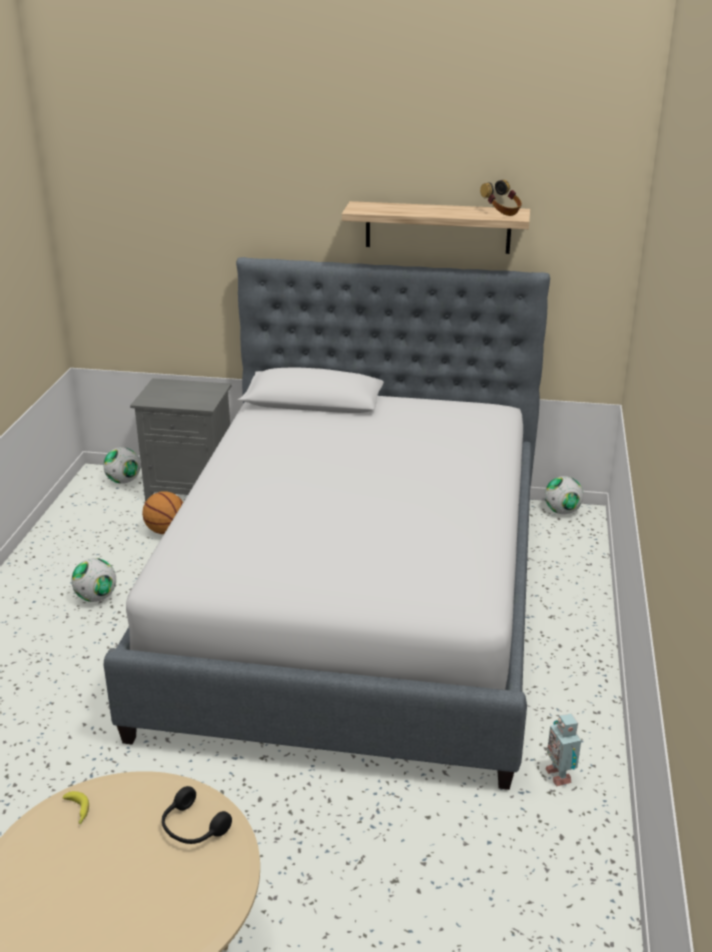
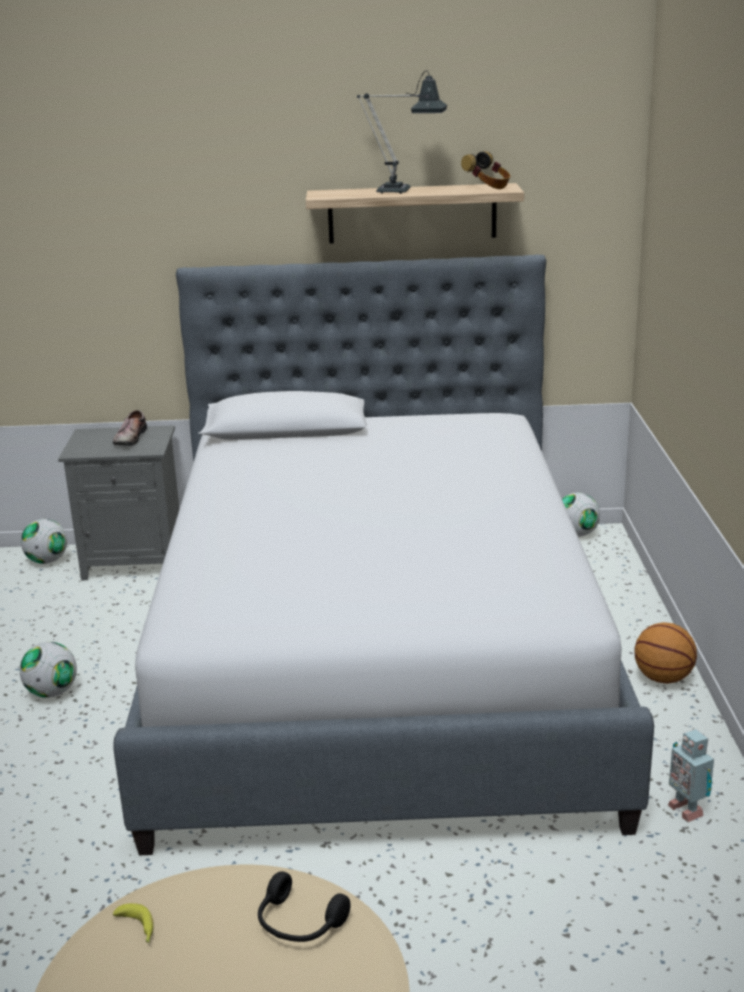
camera: 10 degrees left, 5 degrees down
(166, 531) = (118, 608): basketball -> basketball (663, 678)
(191, 392) = (129, 438): none -> shoe
(426, 211) = (402, 191): none -> table lamp

